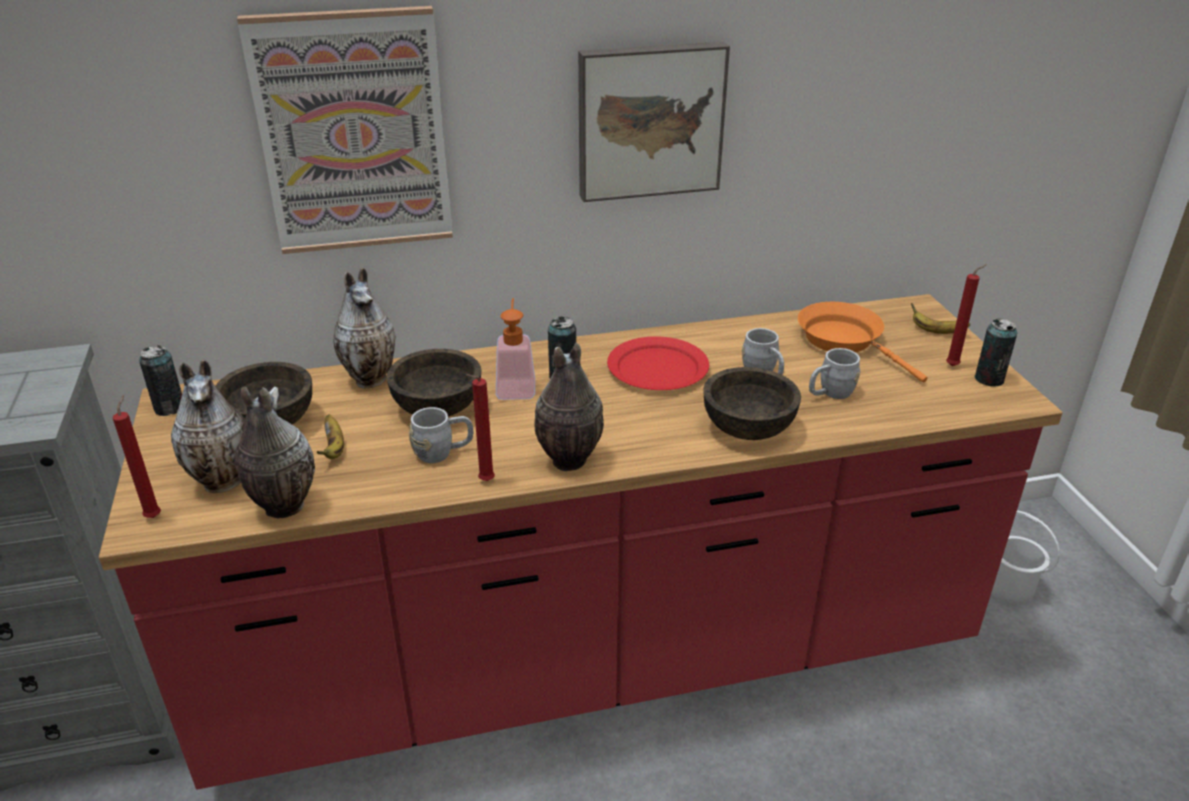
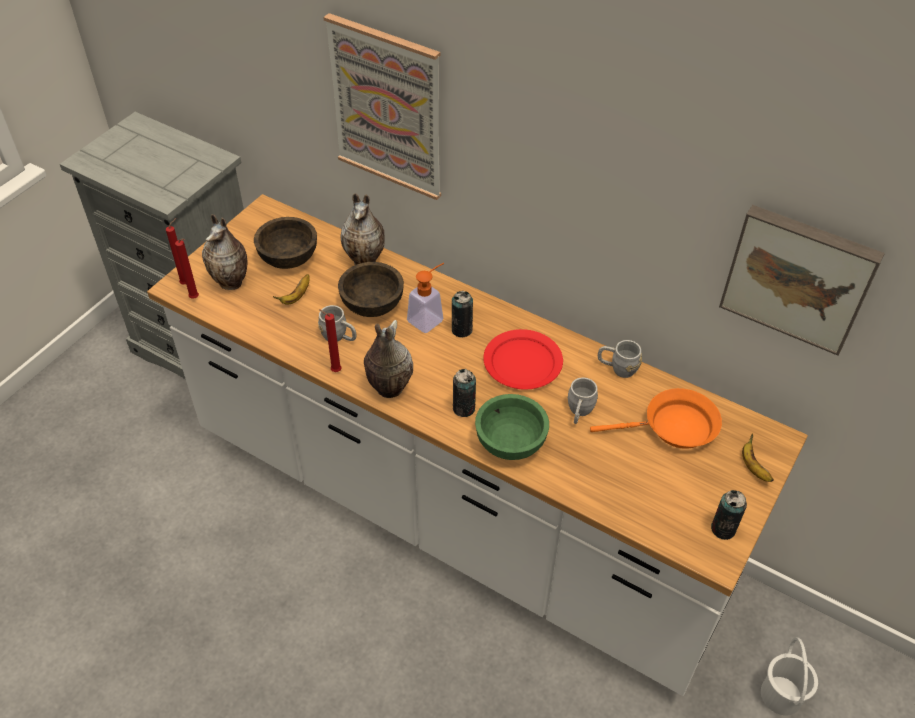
camera: 45 degrees right, 15 degrees up
(169, 408) = (258, 216): can -> can (464, 408)
(281, 507) = (236, 317): vase -> none
(594, 658) = (455, 511): red counter -> white counter
(649, 120) = (584, 189): picture -> picture (799, 277)
(747, 428) = (510, 442): brown bowl -> green bowl
(830, 393) = (597, 457): grey mug -> grey mug (617, 368)
(845, 341) = (673, 427): orange frying pan -> orange frying pan turned 75 degrees clockwise
(954, 366) = (717, 501): red candle -> red candle (195, 298)

